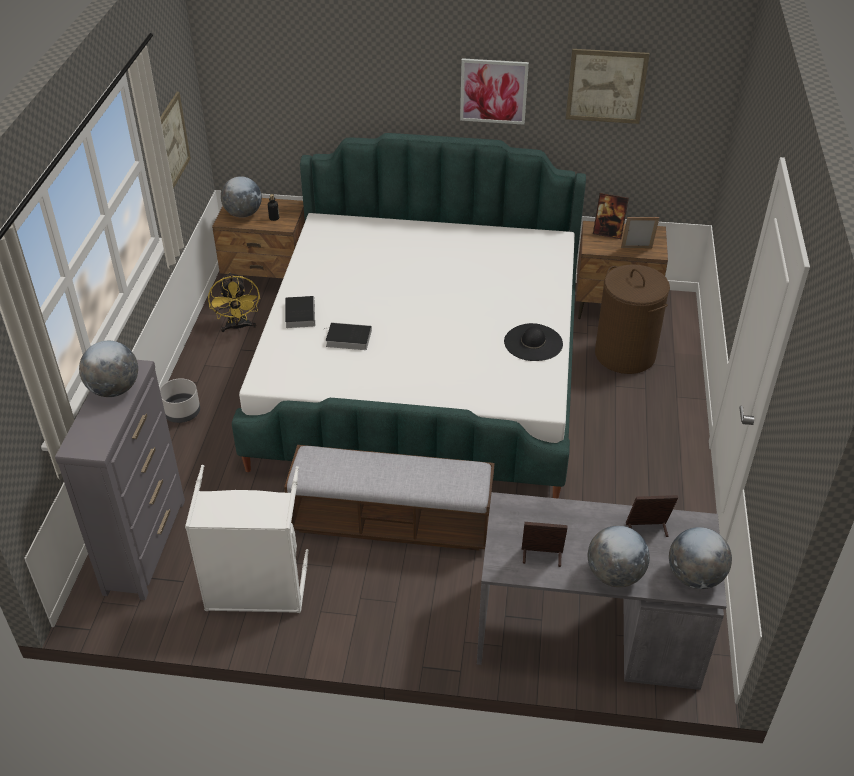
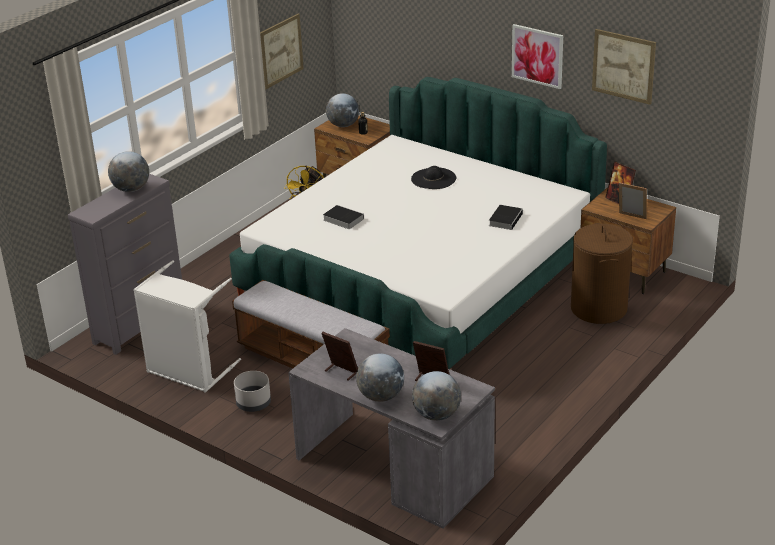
camera: 30 degrees right, 10 degrees down
(182, 412) = (227, 255): grey planter -> grey planter (253, 403)
(300, 313) = (323, 196): book -> book (505, 219)
(533, 342) = (477, 256): black hat -> black hat (433, 178)

